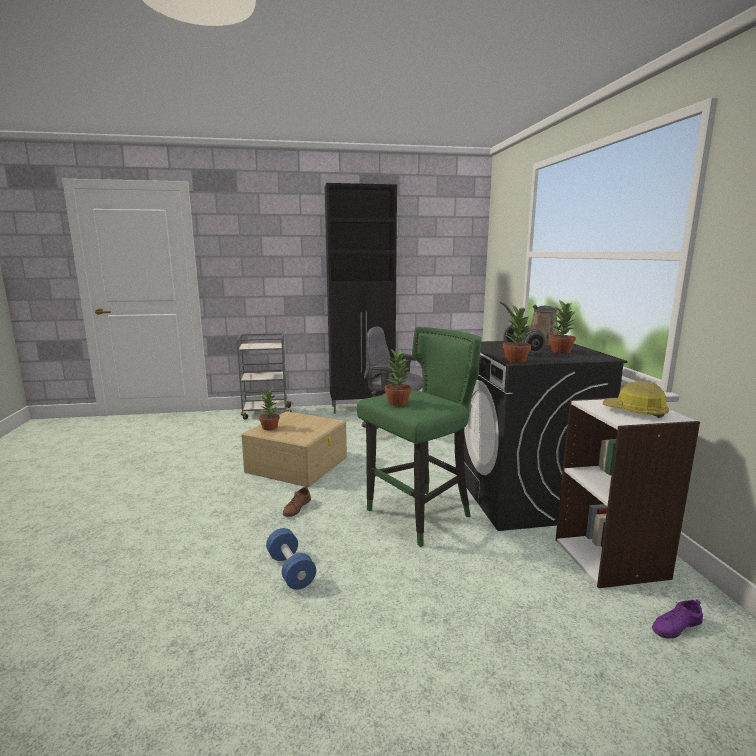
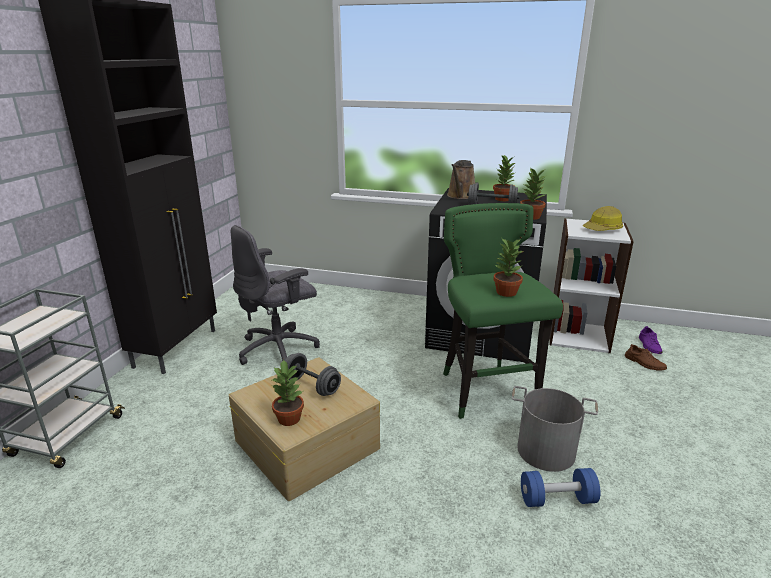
camera: 65 degrees left, 10 degrees up
(296, 508) = (427, 468): brown shoe -> brown shoe (644, 363)
(308, 425) = (312, 386): none -> grey dumbbell
(354, 558) = (546, 450): none -> grey bucket

